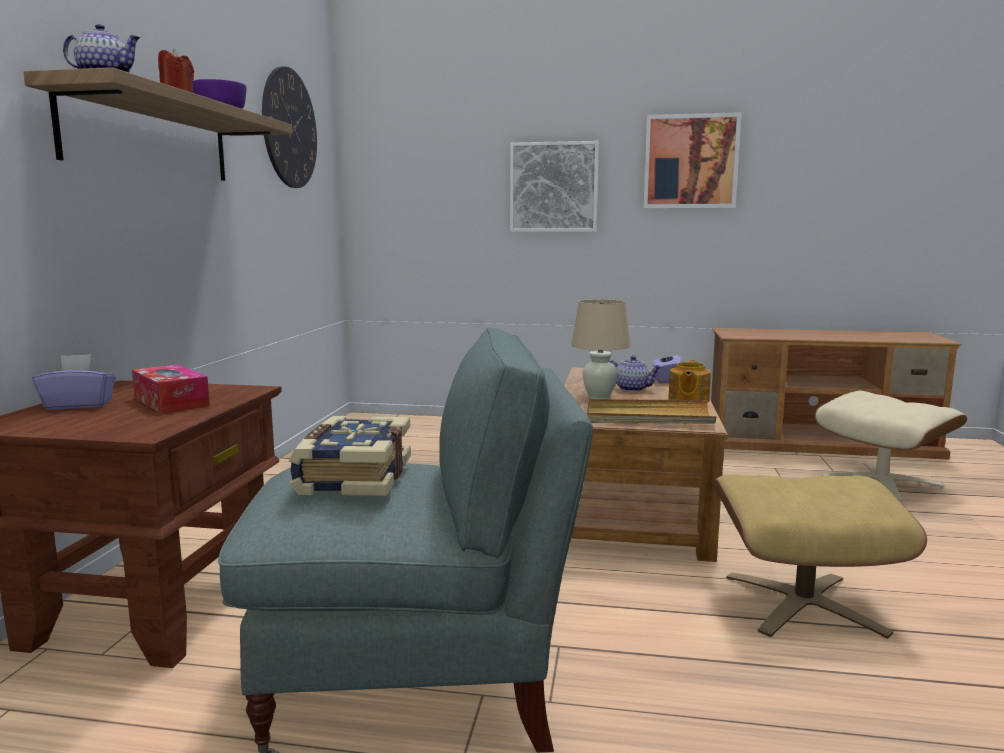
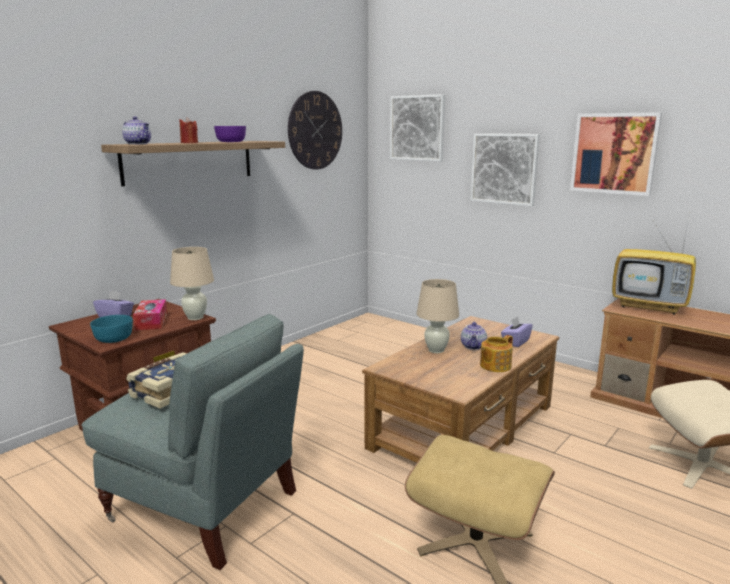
camera: 30 degrees right, 5 degrees up
(143, 426) = (114, 338): none -> turquoise bowl
(245, 389) = (195, 318): none -> beige table lamp
(421, 138) = (417, 128): none -> picture
(632, 389) = (473, 346): teapot -> teapot turned 45 degrees clockwise
(648, 417) = (436, 376): beige tray -> none
(757, 332) = (651, 306): none -> television

